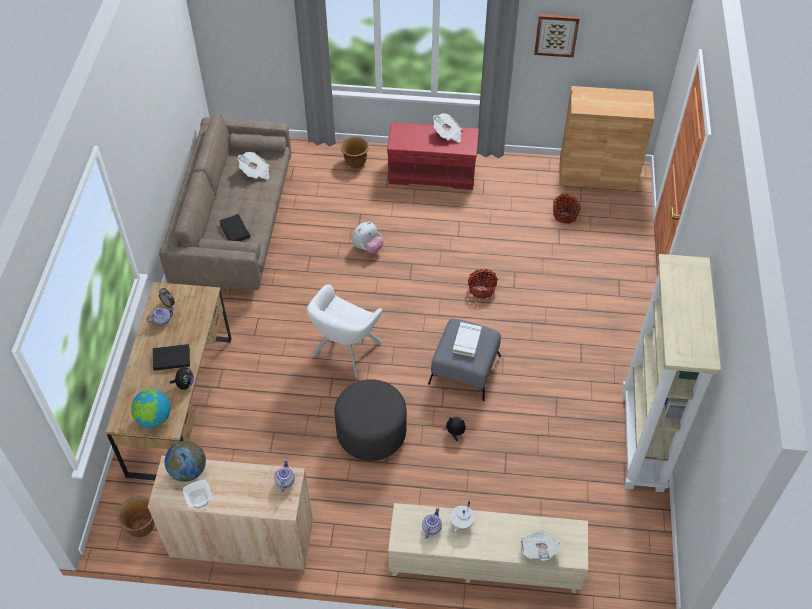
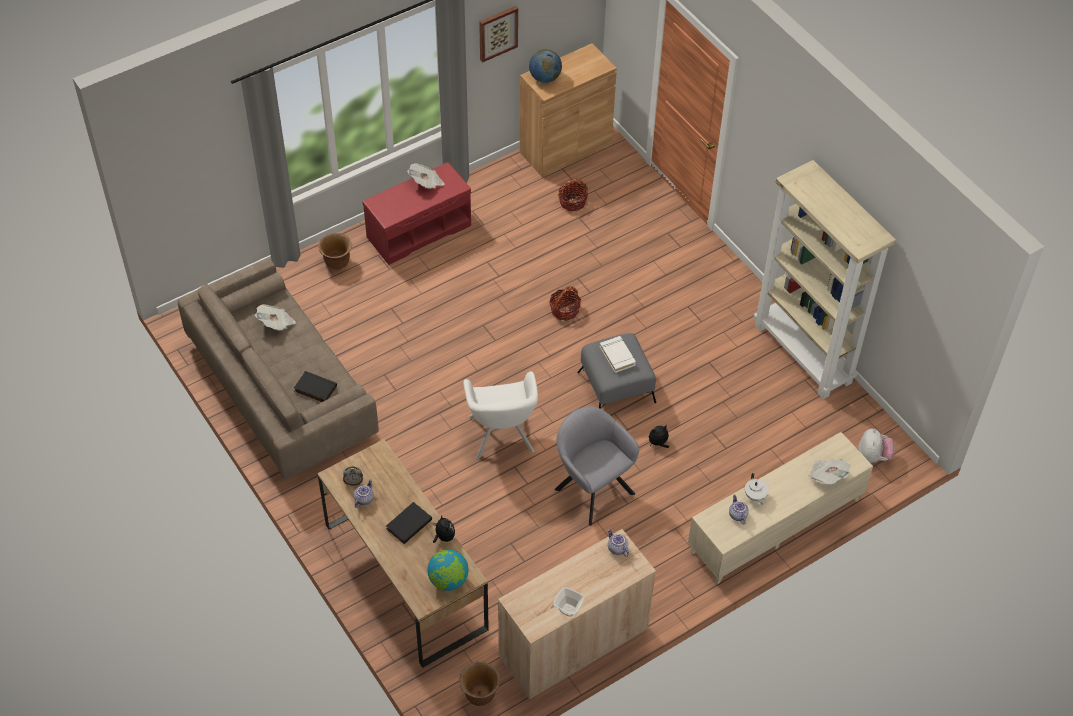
camera: 40 degrees left, 0 degrees up
(188, 471) = (533, 594): globe -> globe (545, 78)
(367, 247) = (429, 335): plush toy -> plush toy (873, 456)
(371, 432) = (592, 488): grey ottoman -> grey armchair

